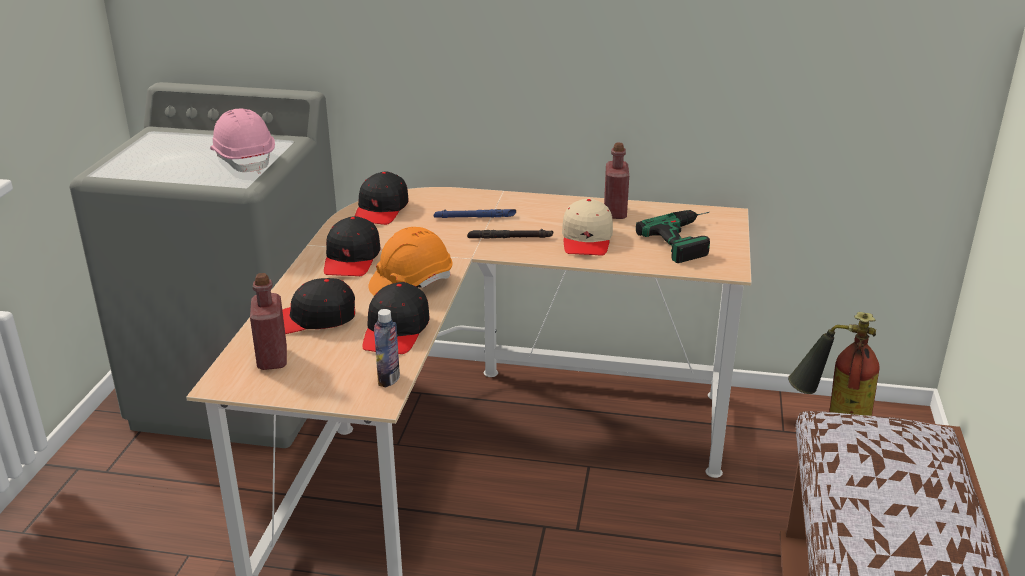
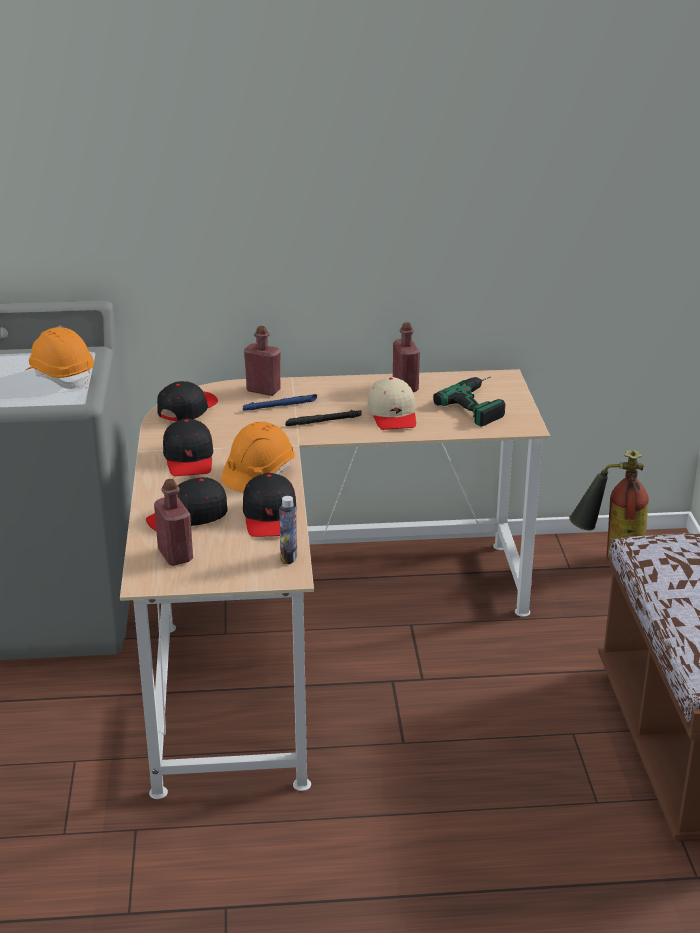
camera: 15 degrees left, 0 degrees up
(244, 160) = (61, 376): pink hard hat -> orange hard hat
(381, 210) = (187, 409): black cap -> black cap turned 150 degrees counterclockwise
(467, 200) = (263, 390): none -> red bottle

